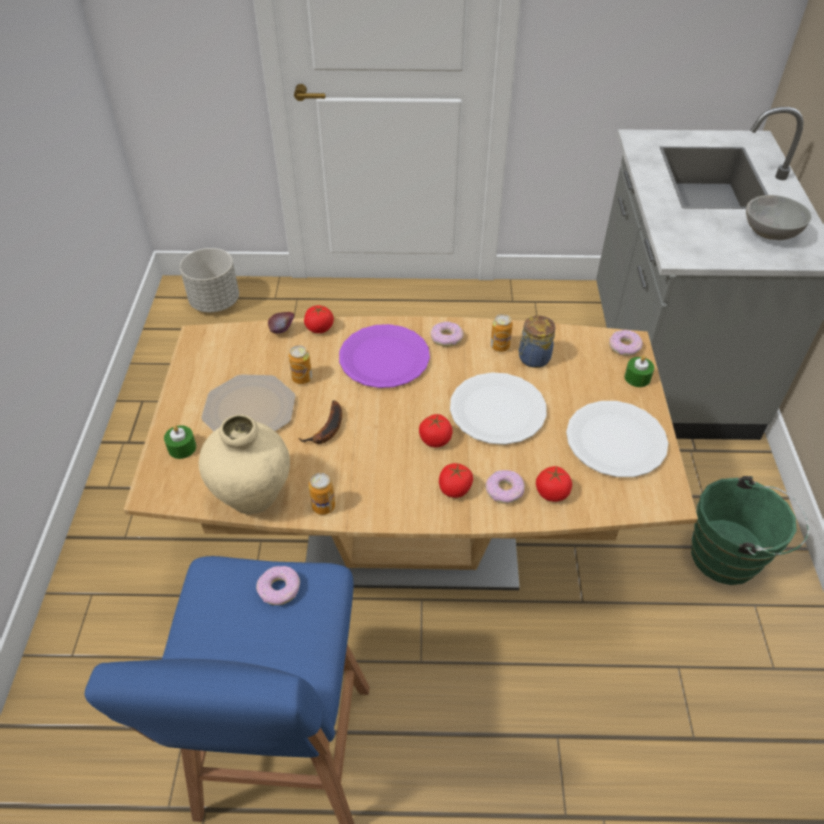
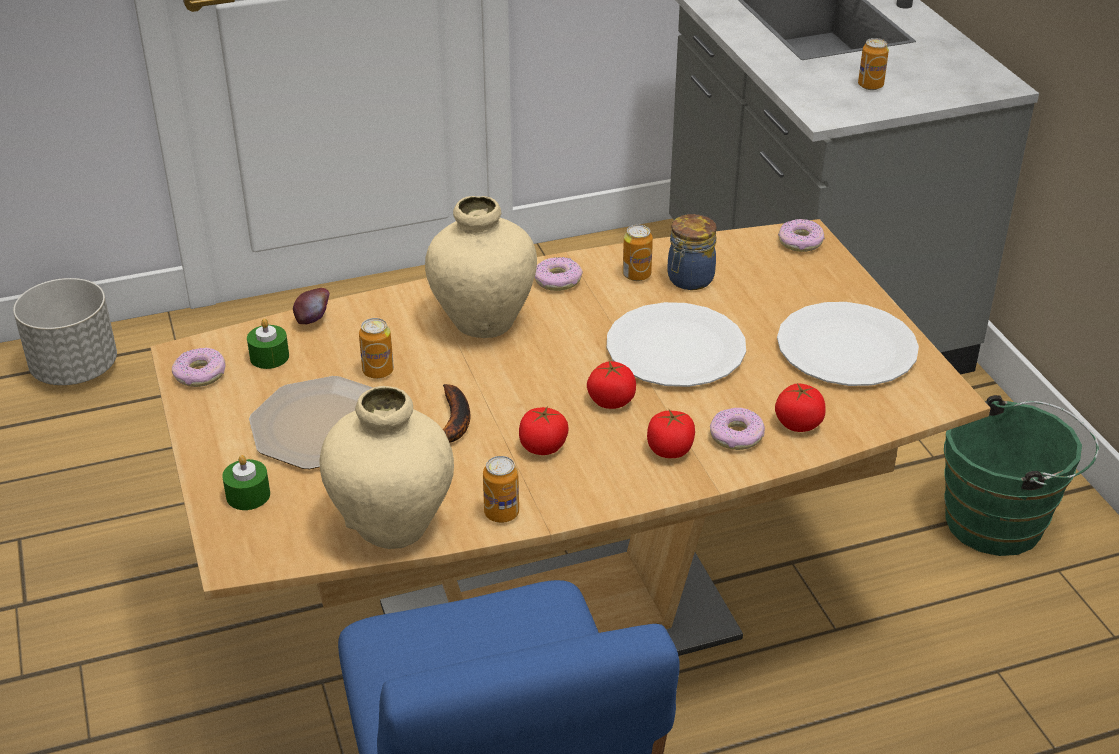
camera: 20 degrees left, 10 degrees down
(279, 589) = (495, 624): donut -> donut (200, 374)
(319, 328) = (367, 306): tomato -> tomato (543, 447)
(384, 358) = (483, 322): purple plate -> beige vase
(637, 378) = (835, 273): green candle -> green candle (269, 357)
(722, 239) = (870, 85): none -> can
(769, 235) = (925, 71): grey bowl -> none

